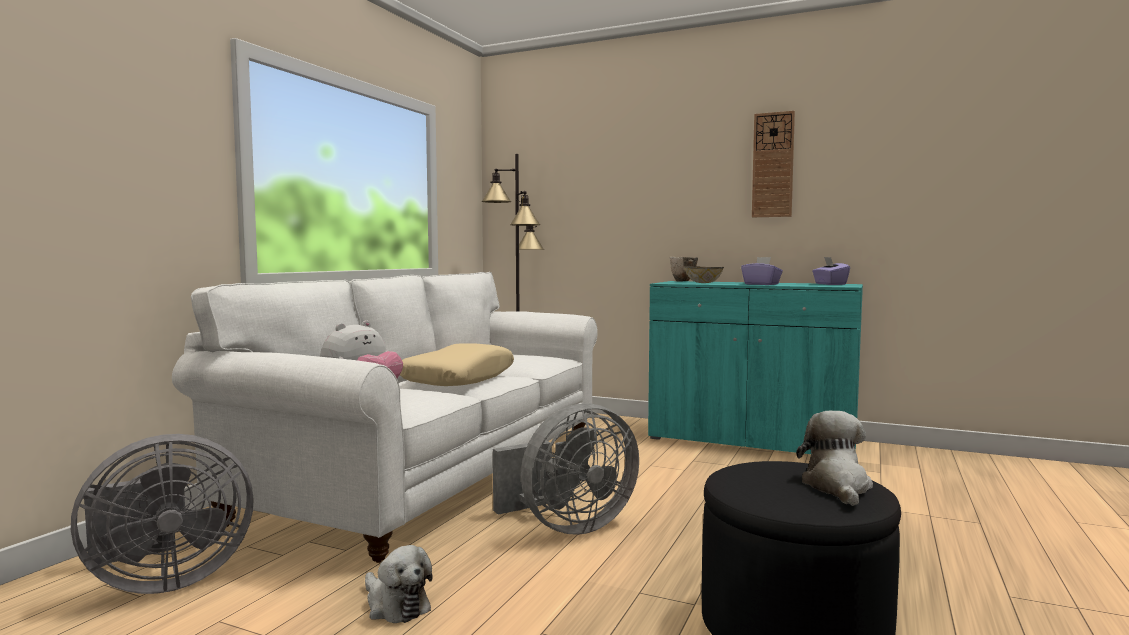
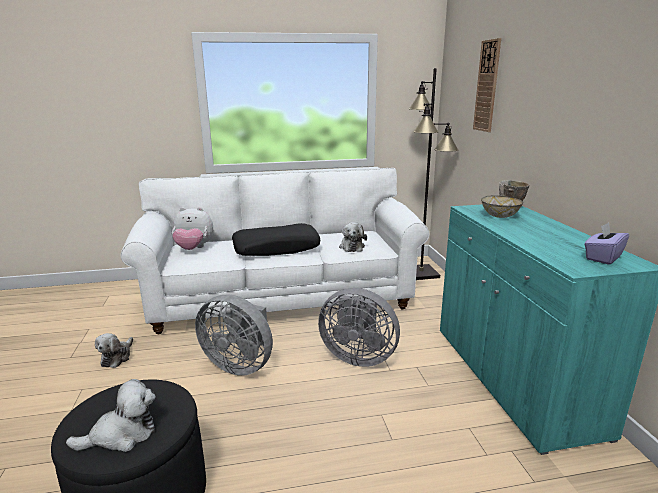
camera: 55 degrees right, 15 degrees up
(163, 581) = (116, 303): grey fan -> grey fan (358, 356)
(458, 379) = (276, 248): beige pillow -> black pillow
(534, 360) = (351, 246): none -> plush toy
(761, 284) = (520, 236): purple tissue box -> none
(773, 165) = (617, 89): wall clock -> wall clock (487, 86)

